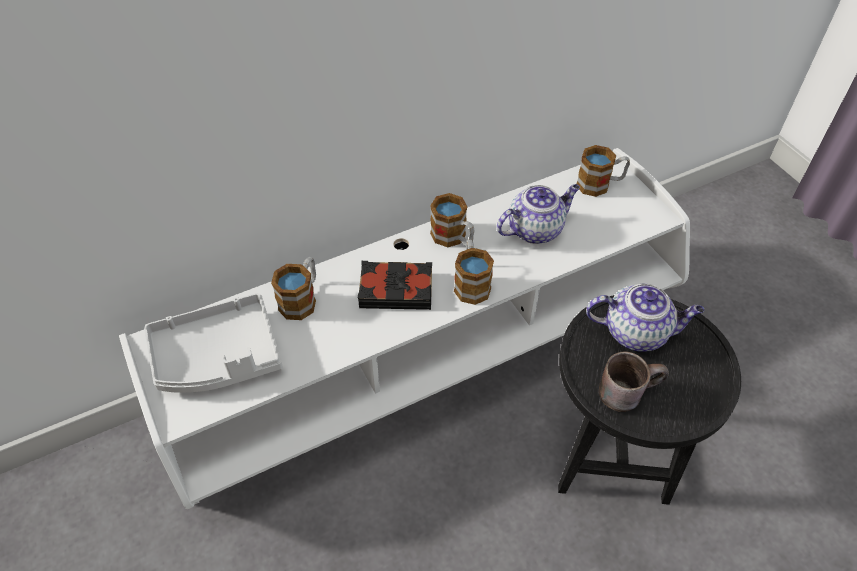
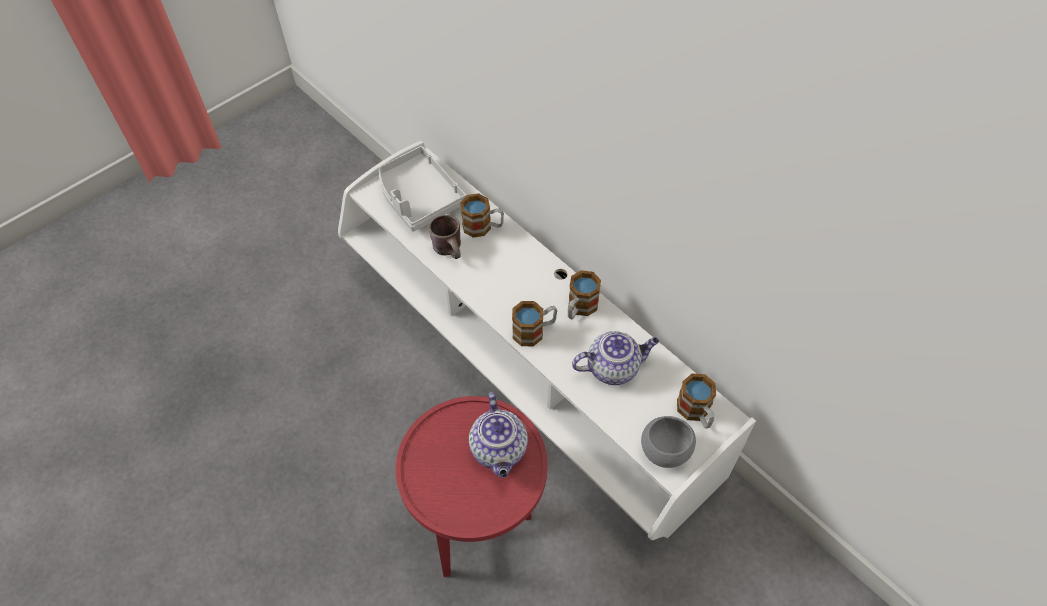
camera: 75 degrees right, 5 degrees up
(396, 289) = (511, 282): black book -> none
(535, 229) = (613, 367): teapot -> teapot turned 60 degrees counterclockwise
(611, 455) = (479, 524): black side table -> red side table
(626, 389) = (438, 448): brown mug -> brown mug (451, 249)
(637, 215) = (665, 451): none -> grey bowl

